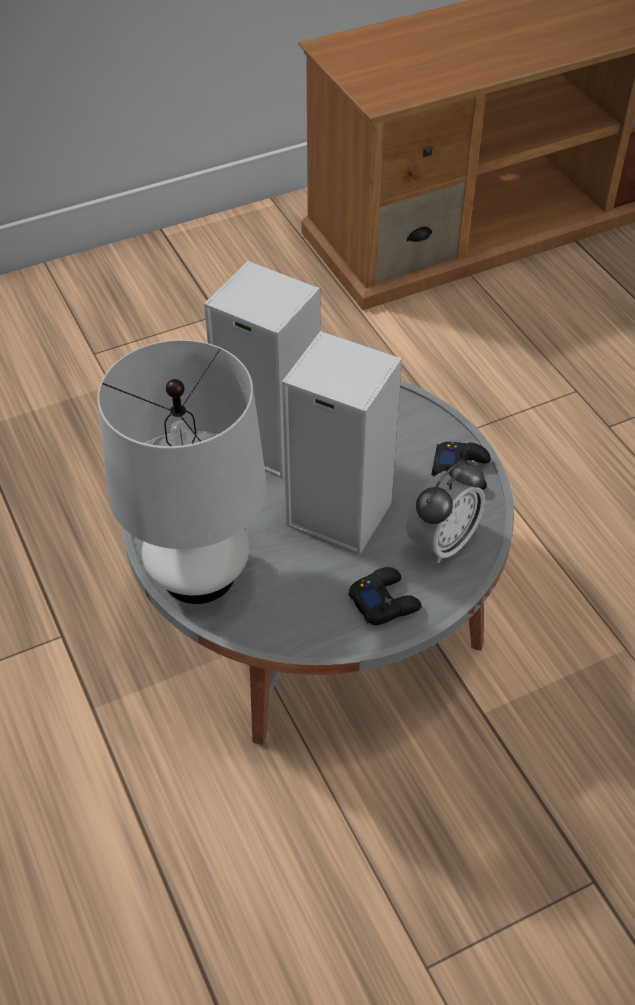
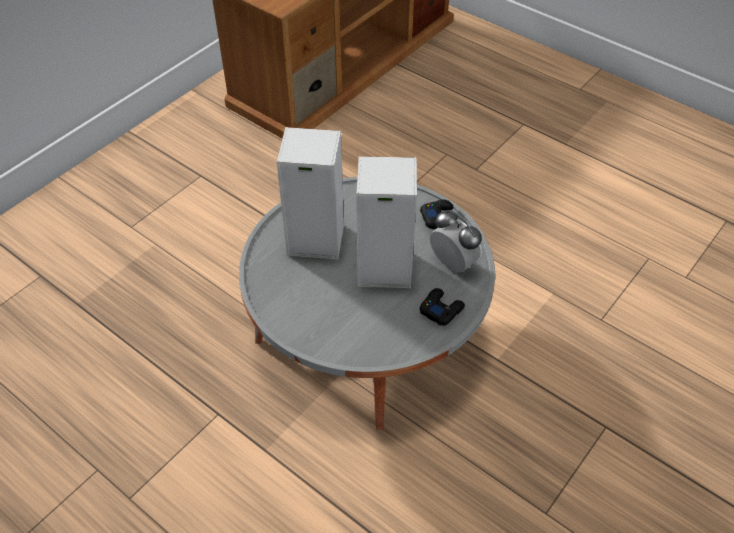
camera: 25 degrees left, 0 degrees up
(198, 574) = (323, 335): white table lamp -> none
(442, 542) = (453, 263): alarm clock -> alarm clock turned 60 degrees counterclockwise

